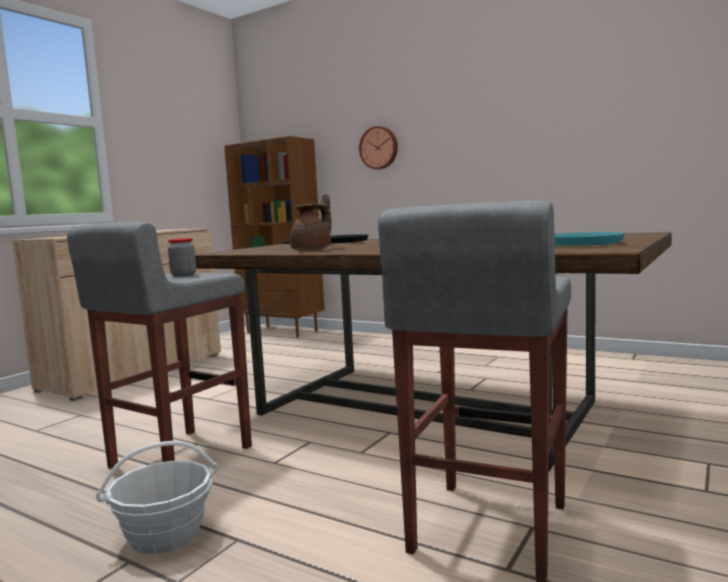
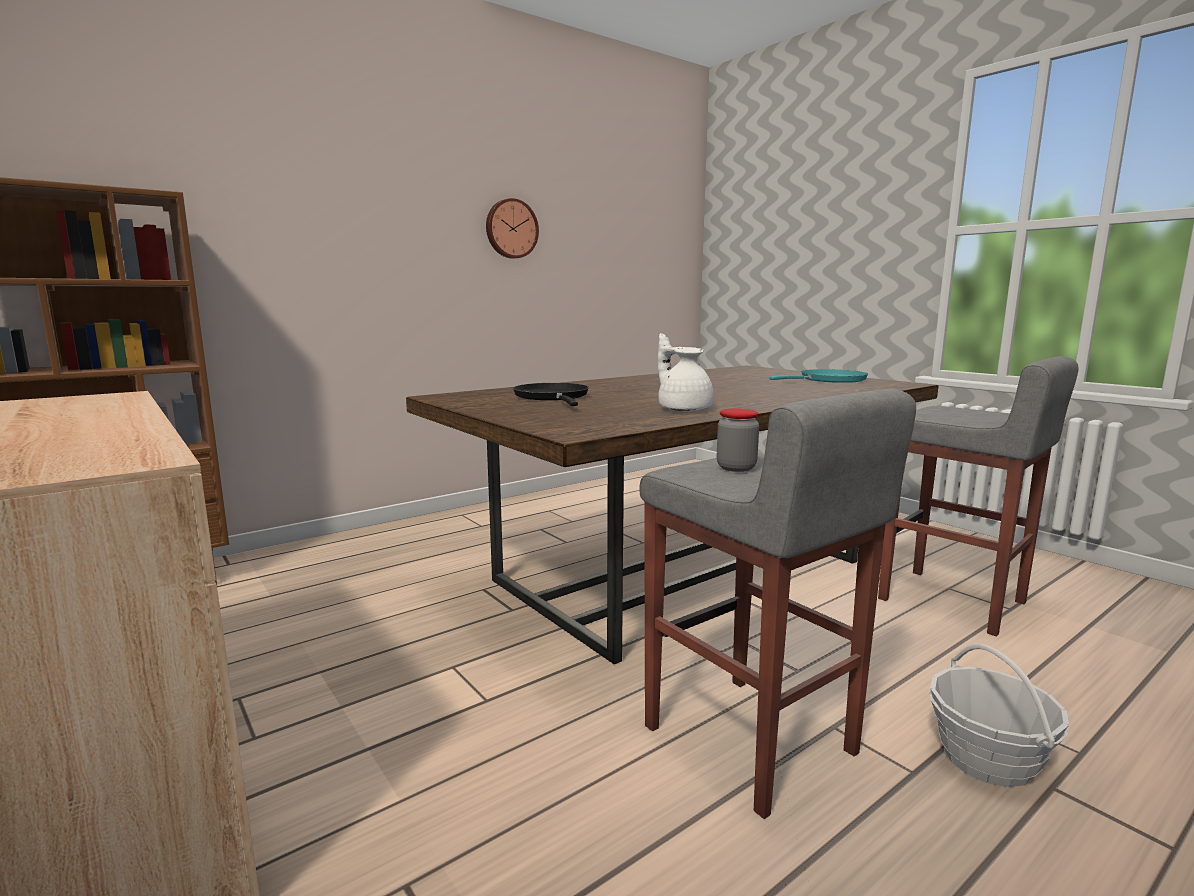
camera: 70 degrees left, 5 degrees up
(313, 250) = (683, 409): brown teapot -> white teapot
(379, 148) = (319, 241): wall clock -> wall clock (511, 229)

